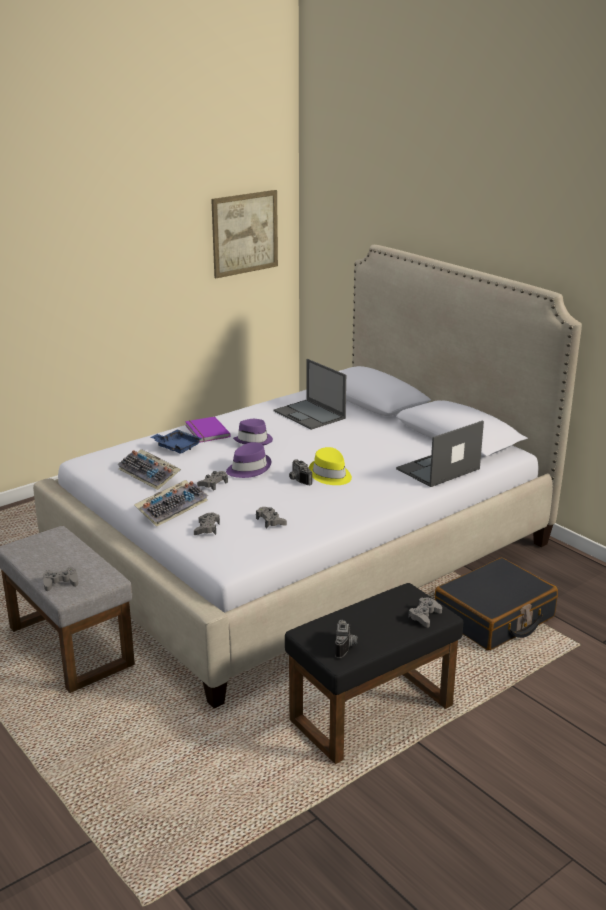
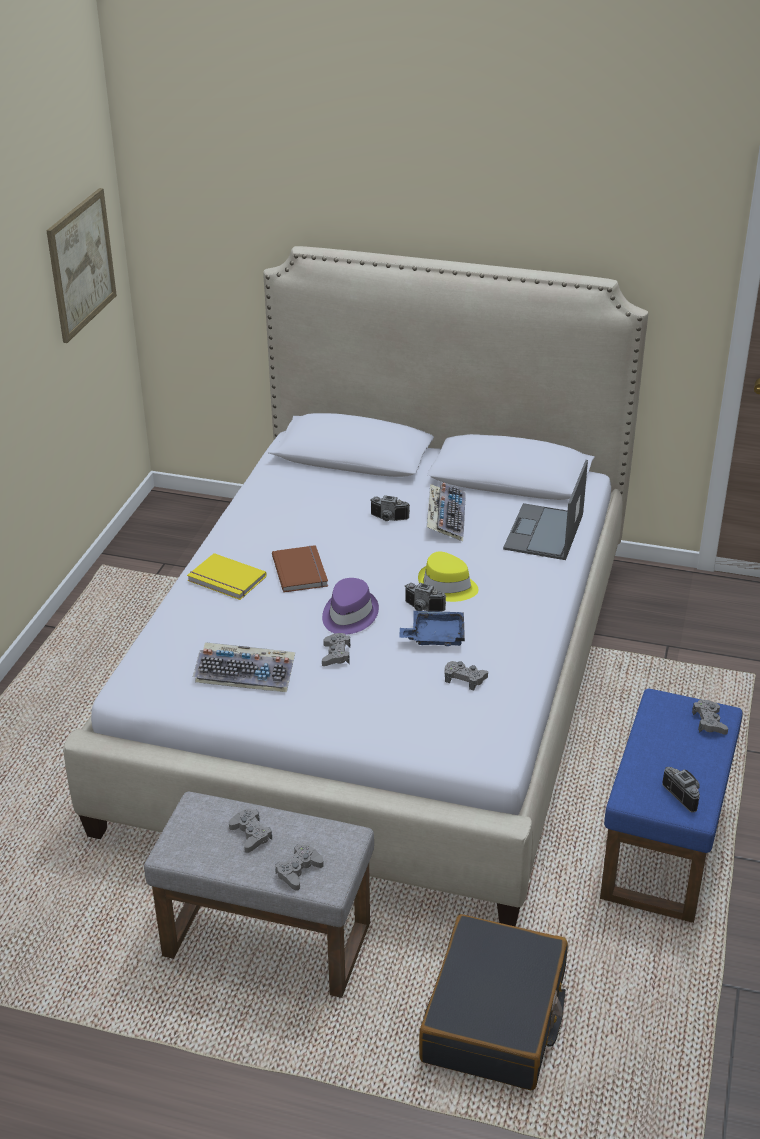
camera: 35 degrees left, 10 degrees up
(172, 508) = (335, 709): keyboard -> keyboard (445, 517)
(177, 447) = (225, 618): blue tray -> blue tray (435, 636)
(206, 432) = (226, 580): purple book -> yellow book
(207, 528) = (412, 720): grey game controller -> grey game controller (251, 834)
(254, 440) = (302, 571): purple hat -> brown book
(310, 415) = (315, 506): laptop -> none
(345, 433) = (388, 519): none -> camera
(371, 715) = (664, 850): black ottoman -> blue ottoman
(494, 618) = (654, 679): black suitcase -> black suitcase (495, 1017)

